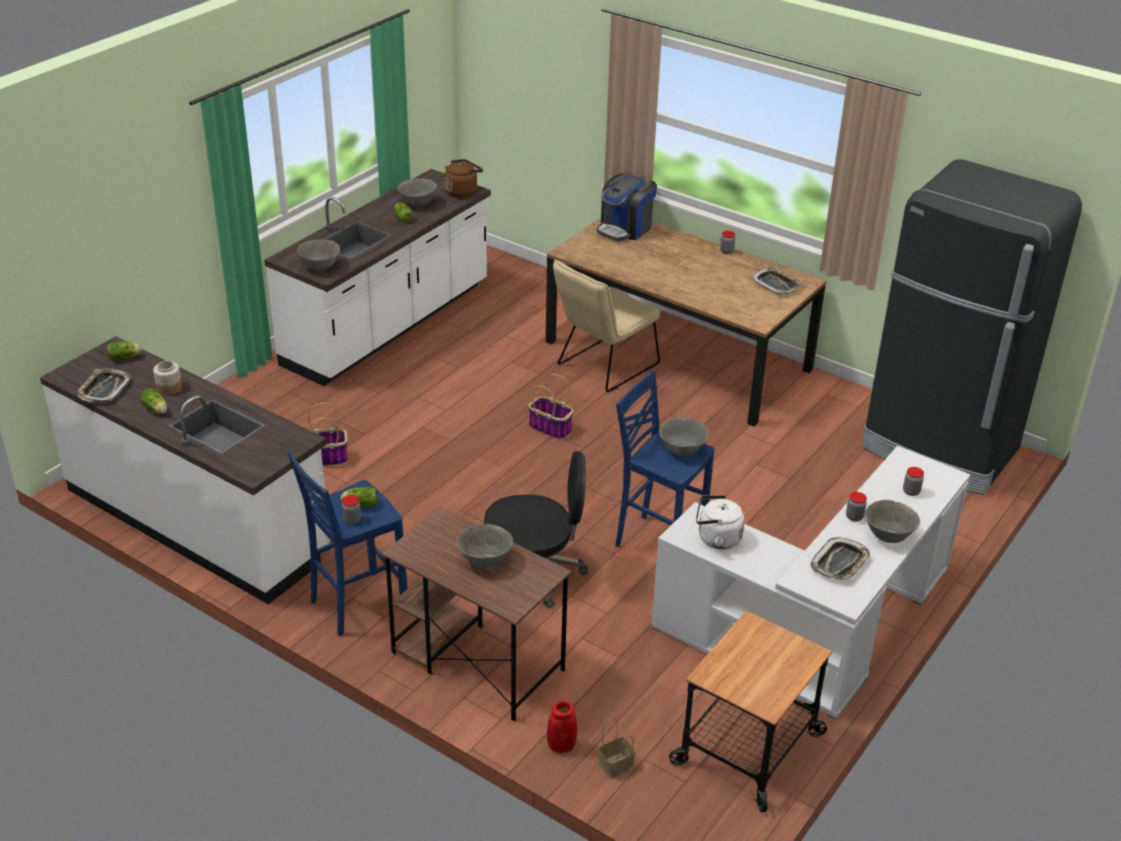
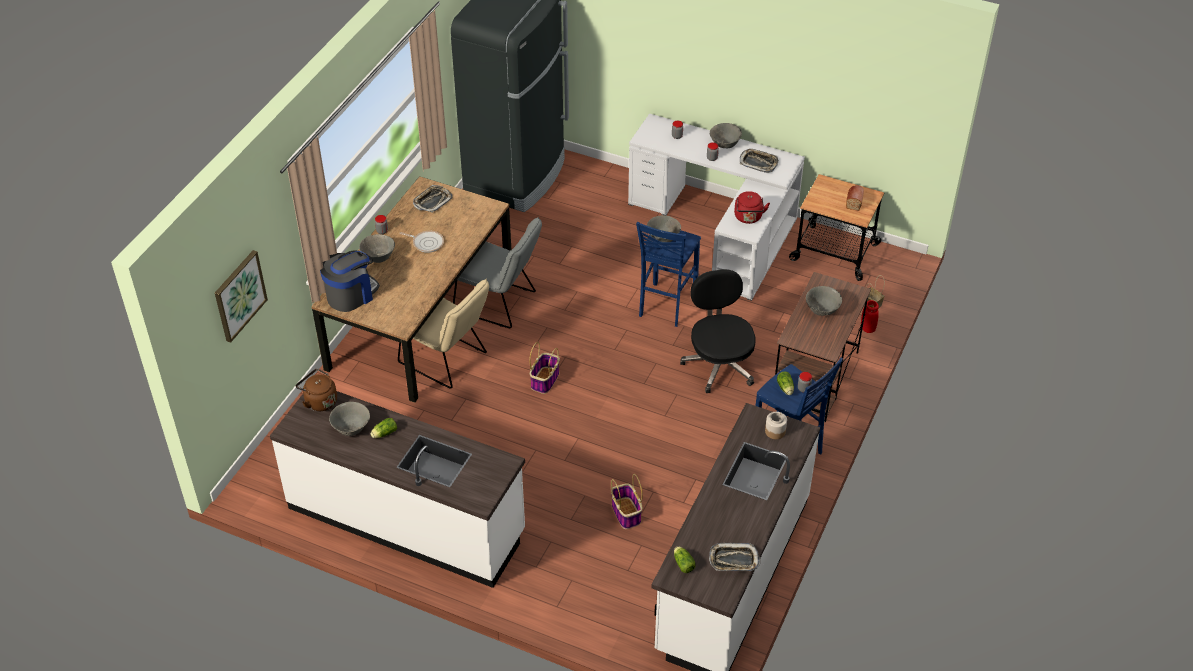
camera: 100 degrees left, 10 degrees up
(156, 410) = (749, 515): lettuce -> none
(169, 388) = (716, 517): jar -> jar (775, 431)
(320, 267) = (492, 471): grey bowl -> grey bowl (378, 258)
(539, 86) = (239, 295): none -> picture
(625, 228) = (351, 295): coffee machine -> coffee machine turned 75 degrees counterclockwise
(690, 411) = (500, 303): none -> grey chair
(700, 275) = (426, 243): none -> frying pan
(716, 538) = (748, 218): white kettle -> red kettle
(755, 678) = (854, 201): none -> bread

